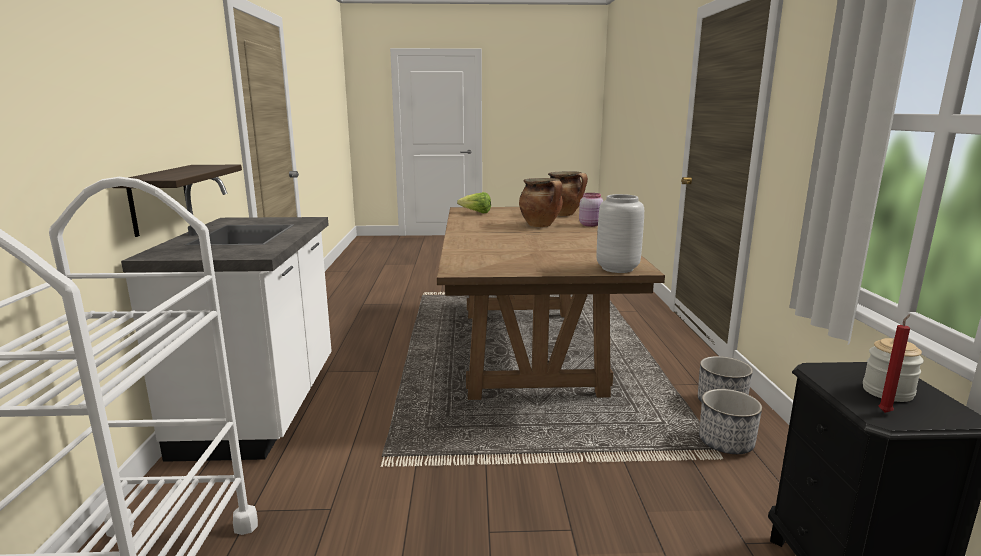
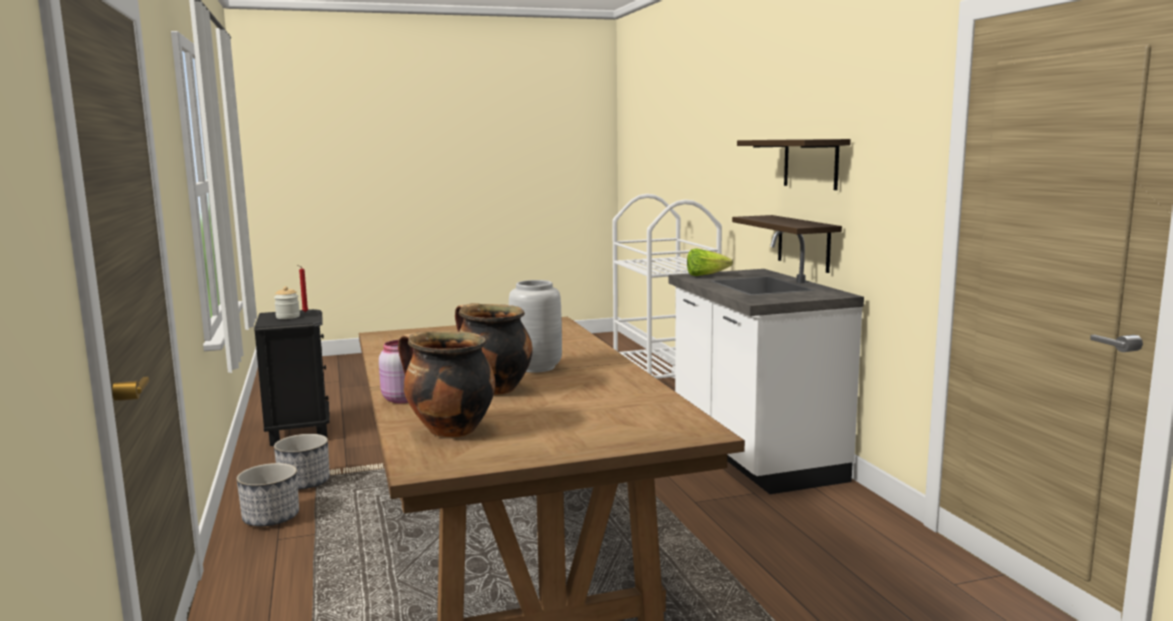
camera: 165 degrees right, 5 degrees down
(149, 103) = (810, 163): none -> shelf
(476, 213) = (647, 418): lettuce -> lettuce (705, 276)
(618, 268) = (401, 334): grey vase -> grey vase (536, 368)

